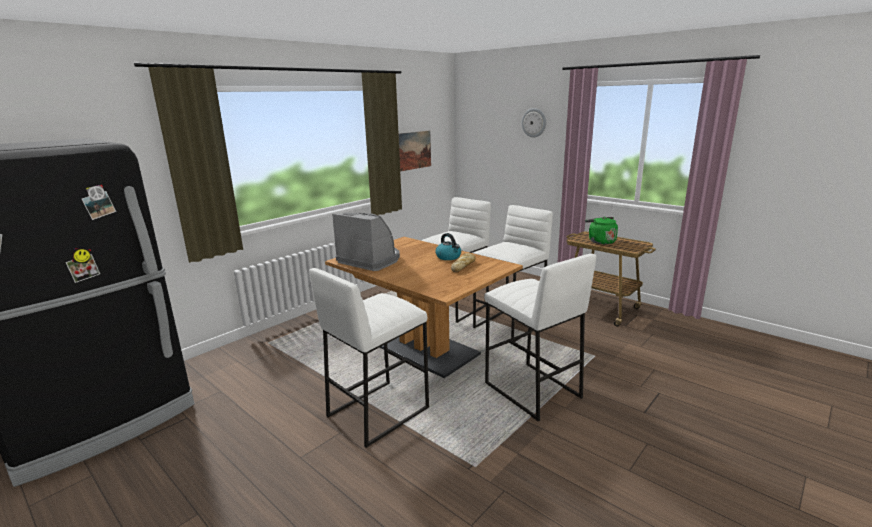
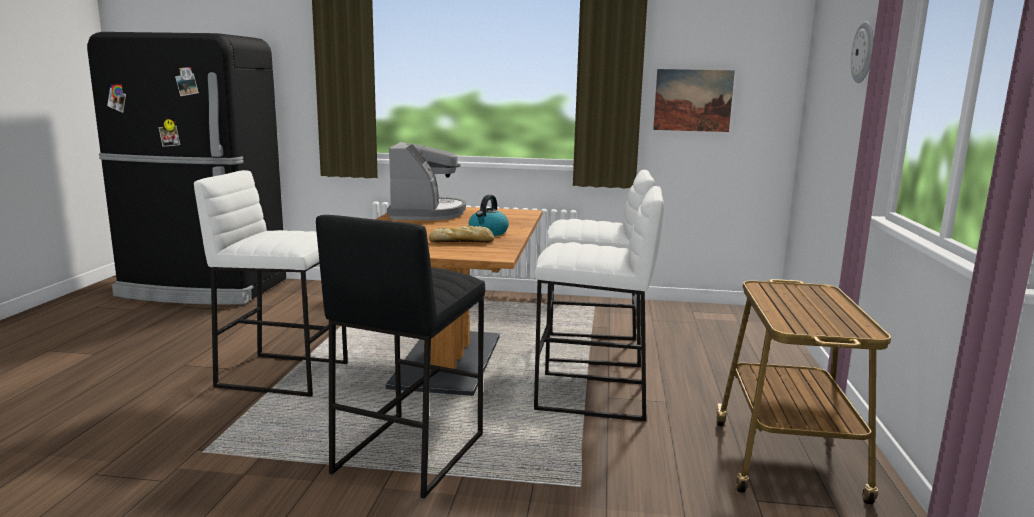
camera: 55 degrees right, 5 degrees down
(531, 390) = (408, 452): white stool -> black stool
(600, 241) = (795, 301): green kettle -> none

